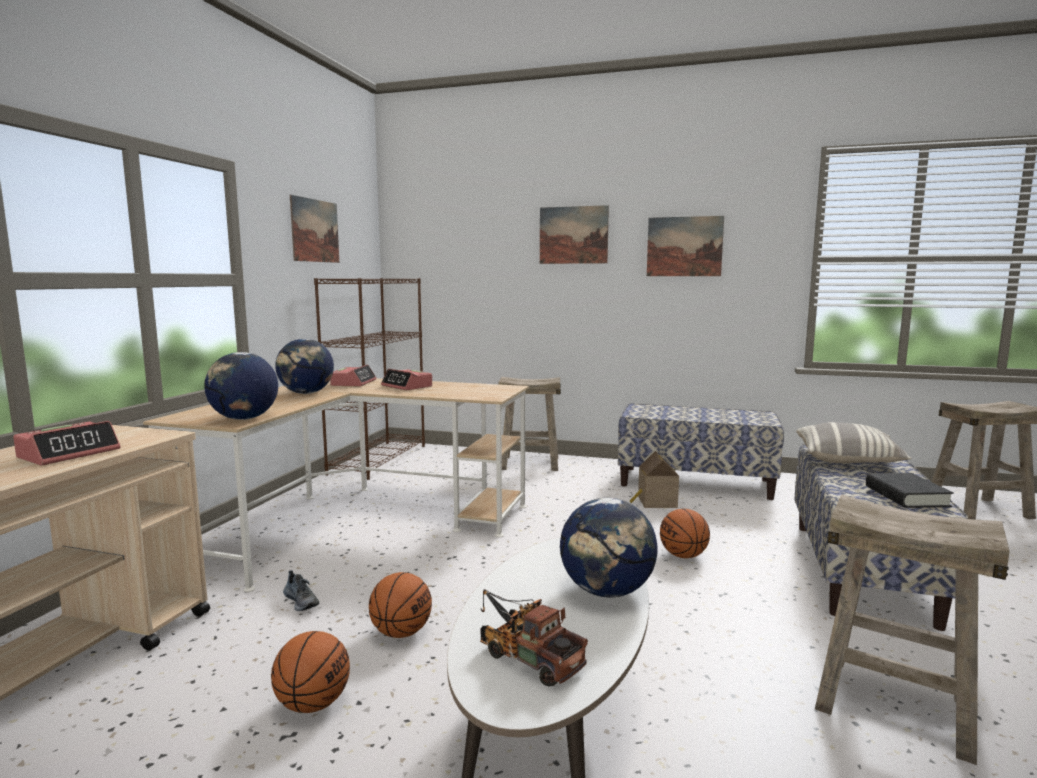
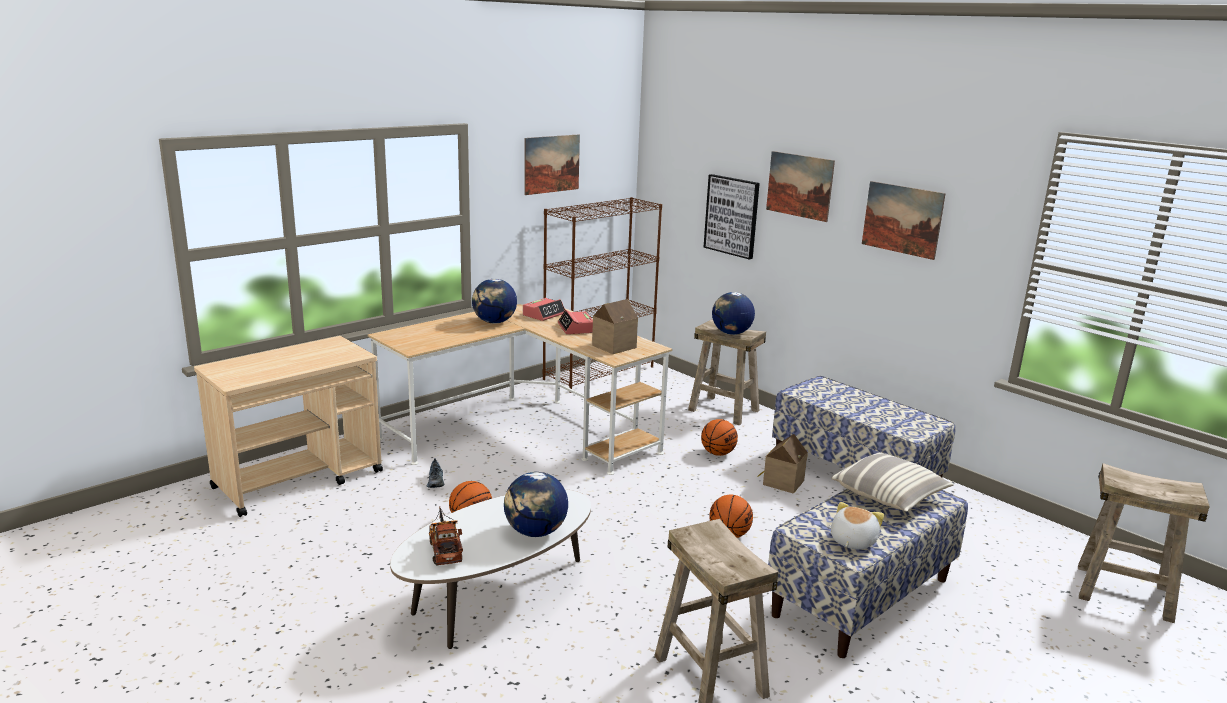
camera: 30 degrees right, 10 degrees up
(69, 453) = (302, 361): alarm clock -> none
(244, 419) = (422, 345): globe -> globe (731, 333)
(313, 704) = (390, 543): basketball -> basketball (717, 453)
(470, 391) = (612, 346): none -> toy house
(500, 277) = (732, 216): none -> picture
(906, 496) = (851, 541): black book -> plush toy

